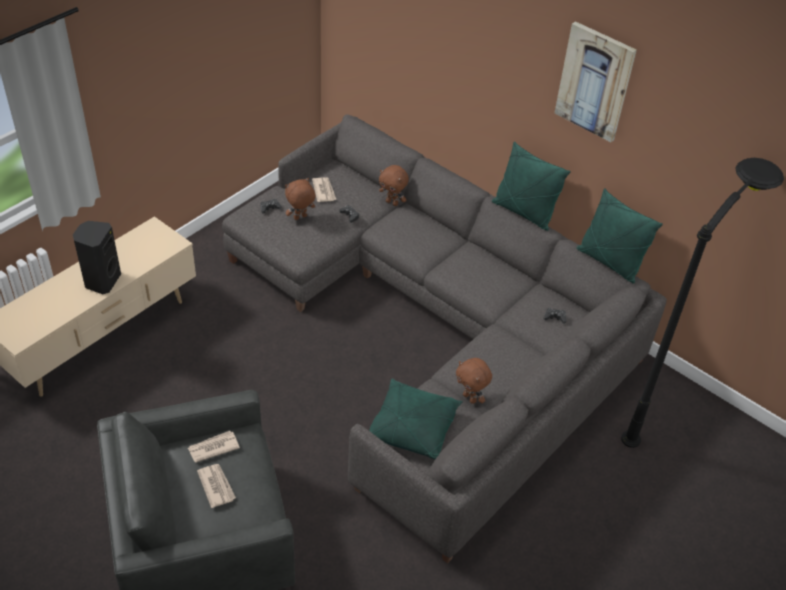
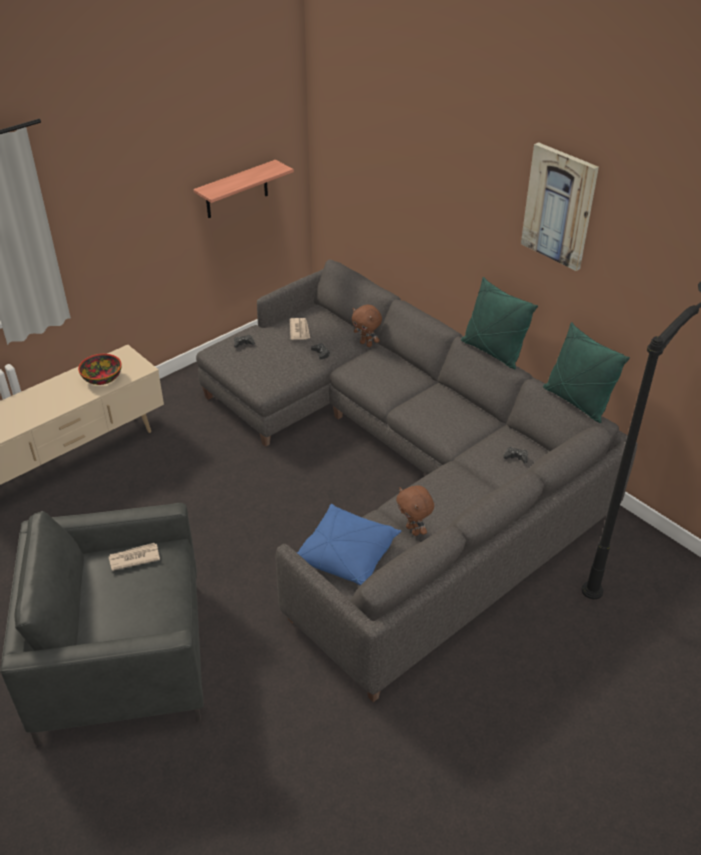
camera: 10 degrees right, 5 degrees down
(101, 281) = (63, 398): black speaker -> none
(137, 256) = (103, 378): none -> bowl
(216, 486) = (128, 595): newspaper -> none
(254, 50) = (236, 190): none -> shelf
(300, 218) = (271, 353): brown plush toy -> none
(412, 427) = (346, 555): green pillow -> blue pillow

